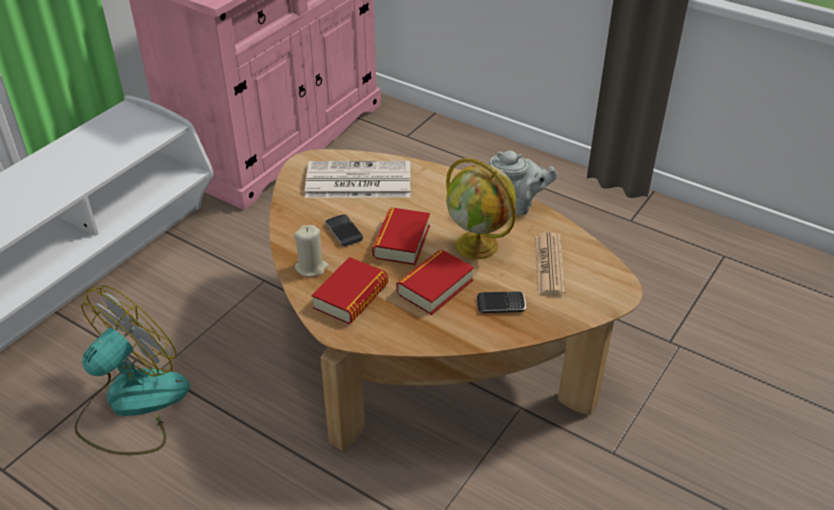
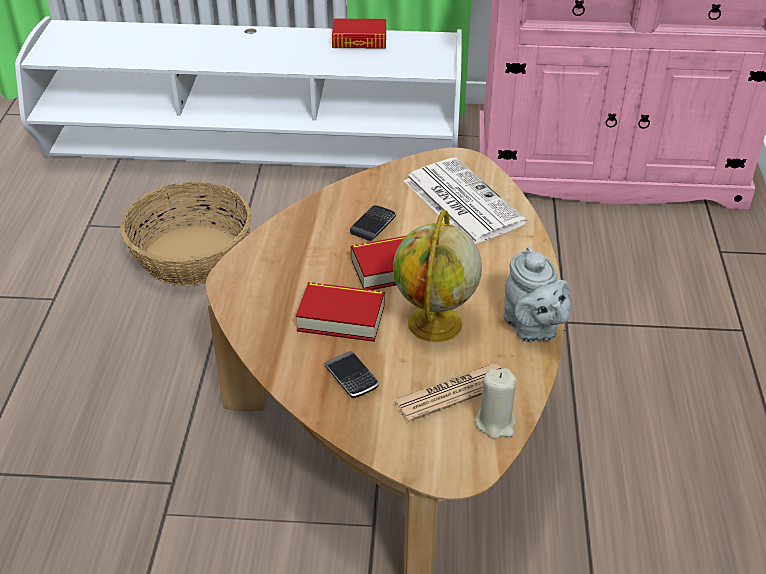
camera: 60 degrees right, 0 degrees up
(131, 405) = (191, 254): fan -> basket
(311, 267) = (304, 227): beige candle -> beige candle (496, 423)
(351, 296) = (282, 267): book -> book (359, 40)

